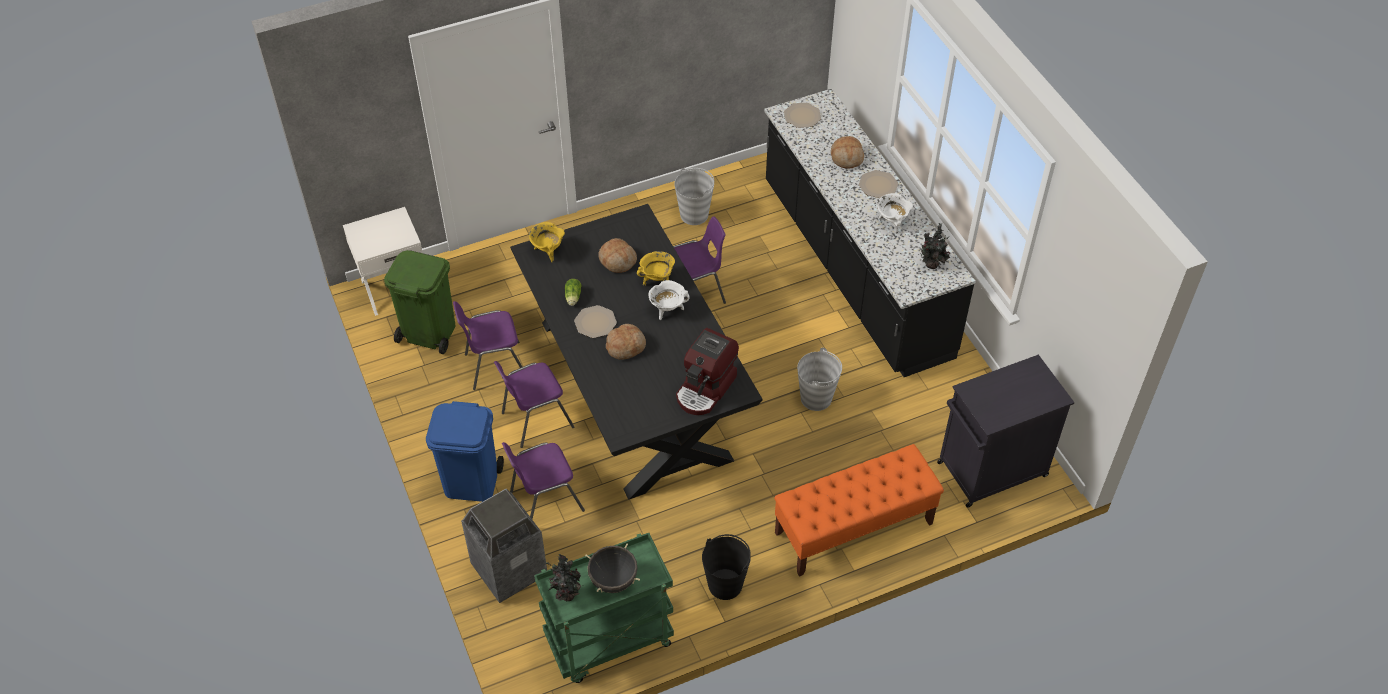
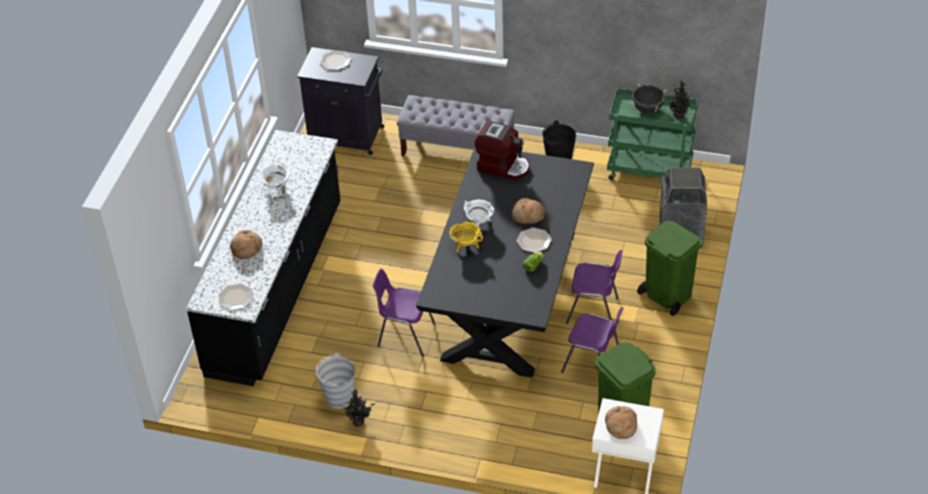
camera: 140 degrees left, 5 degrees down
(472, 482) = (667, 294): blue trash can -> green trash can
(544, 501) = (628, 259): purple chair -> none
(548, 251) = (521, 308): yellow cooking pot -> none
(617, 260) = (479, 274): bread -> bread (620, 426)
(706, 389) = (503, 166): coffee machine -> coffee machine turned 45 degrees clockwise
(816, 398) = (399, 225): grey bucket -> none
(853, 528) = (458, 150): orange bench -> grey bench
(878, 185) = (252, 217): plate -> plate (335, 61)
(931, 265) = (289, 151): potted plant -> potted plant (359, 421)

